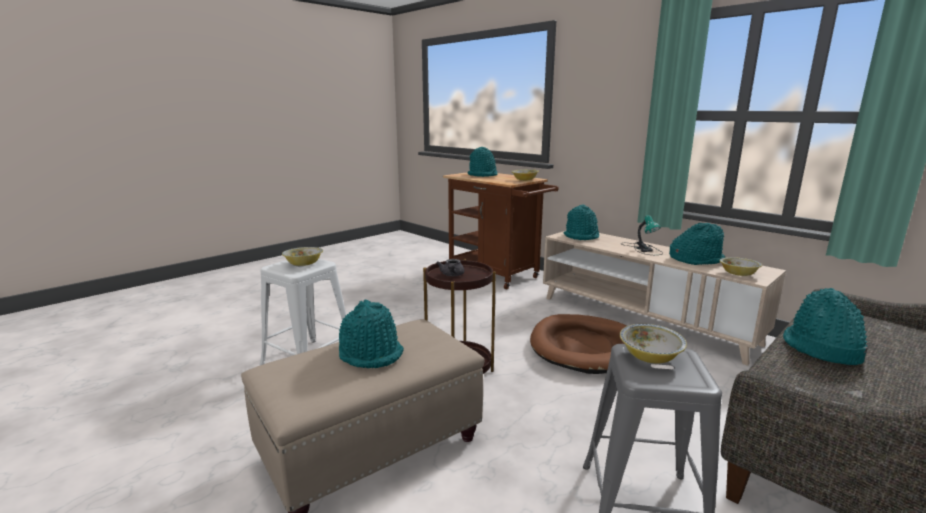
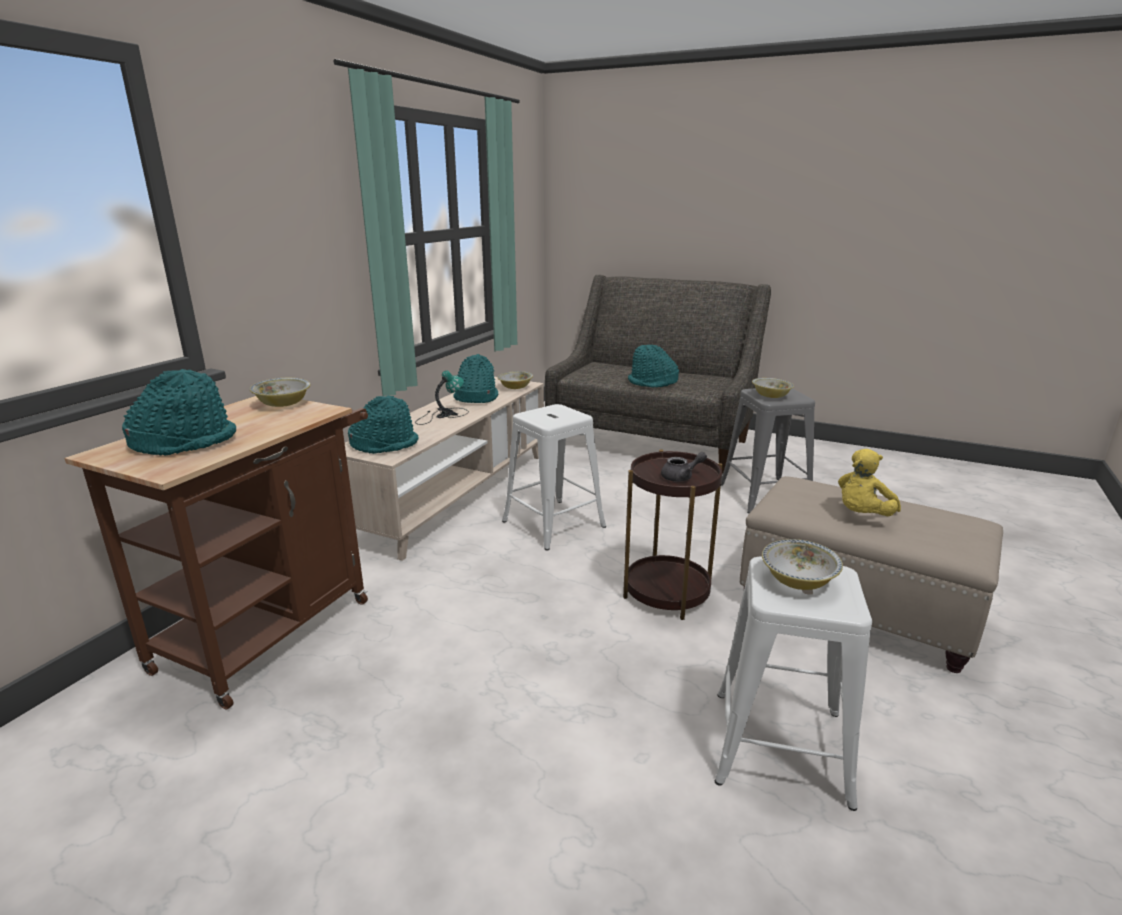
camera: 110 degrees left, 5 degrees up
(371, 353) = (862, 516): turquoise hat -> yellow plush toy
(584, 347) = (553, 523): brown dog bed -> white stool

